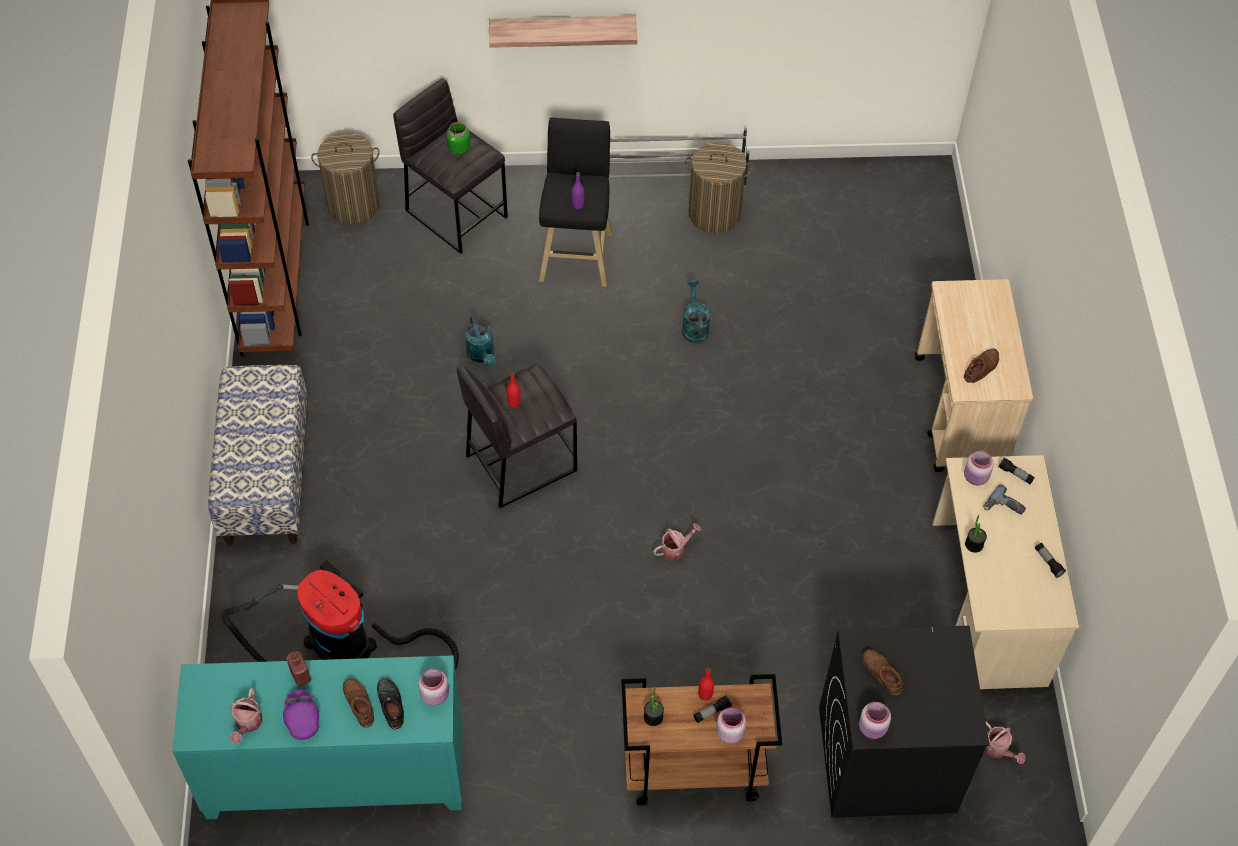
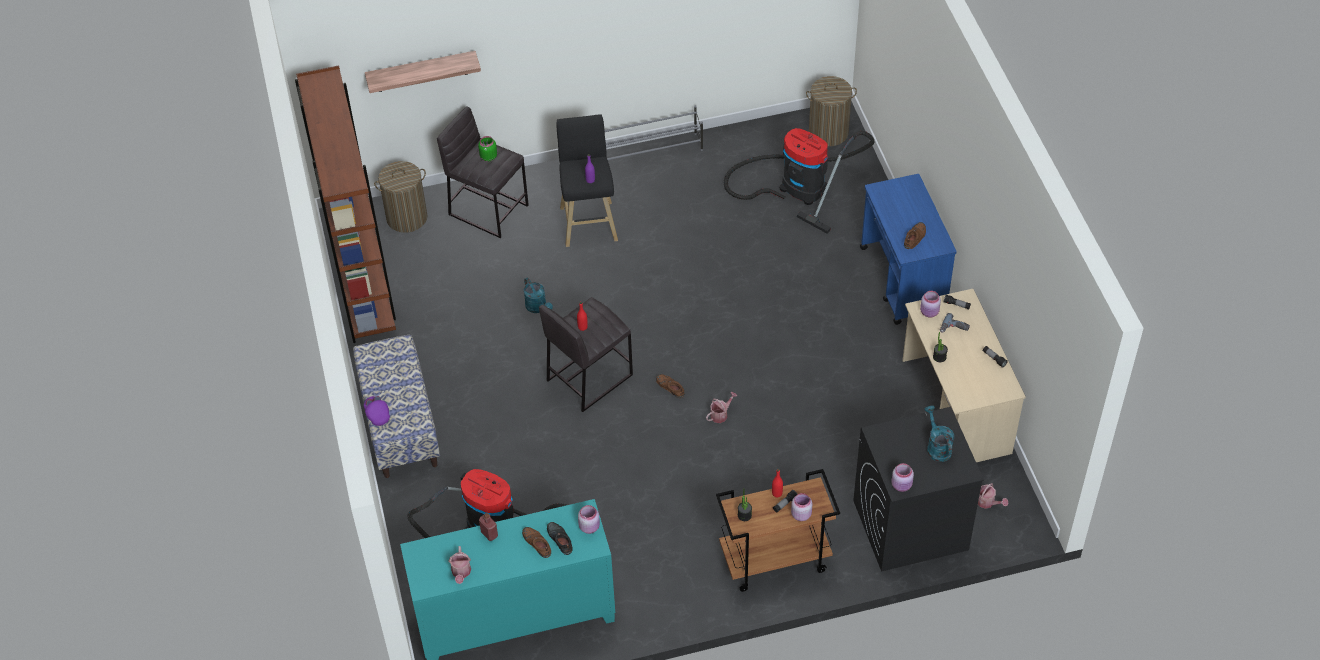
camera: 10 degrees left, 5 degrees down
(302, 718) = (499, 561): purple cap -> purple cap (377, 414)
(562, 31) = (552, 54): shelf -> shelf (421, 71)
(694, 326) = (691, 257): turquoise watering can -> turquoise watering can (937, 447)
(714, 214) = (684, 174): laundry basket -> laundry basket (828, 132)
(854, 258) = (798, 186): none -> vacuum cleaner
(881, 673) = (898, 449): brown shoe -> brown shoe (669, 387)
(960, 413) = (903, 280): beige cart -> blue cart

